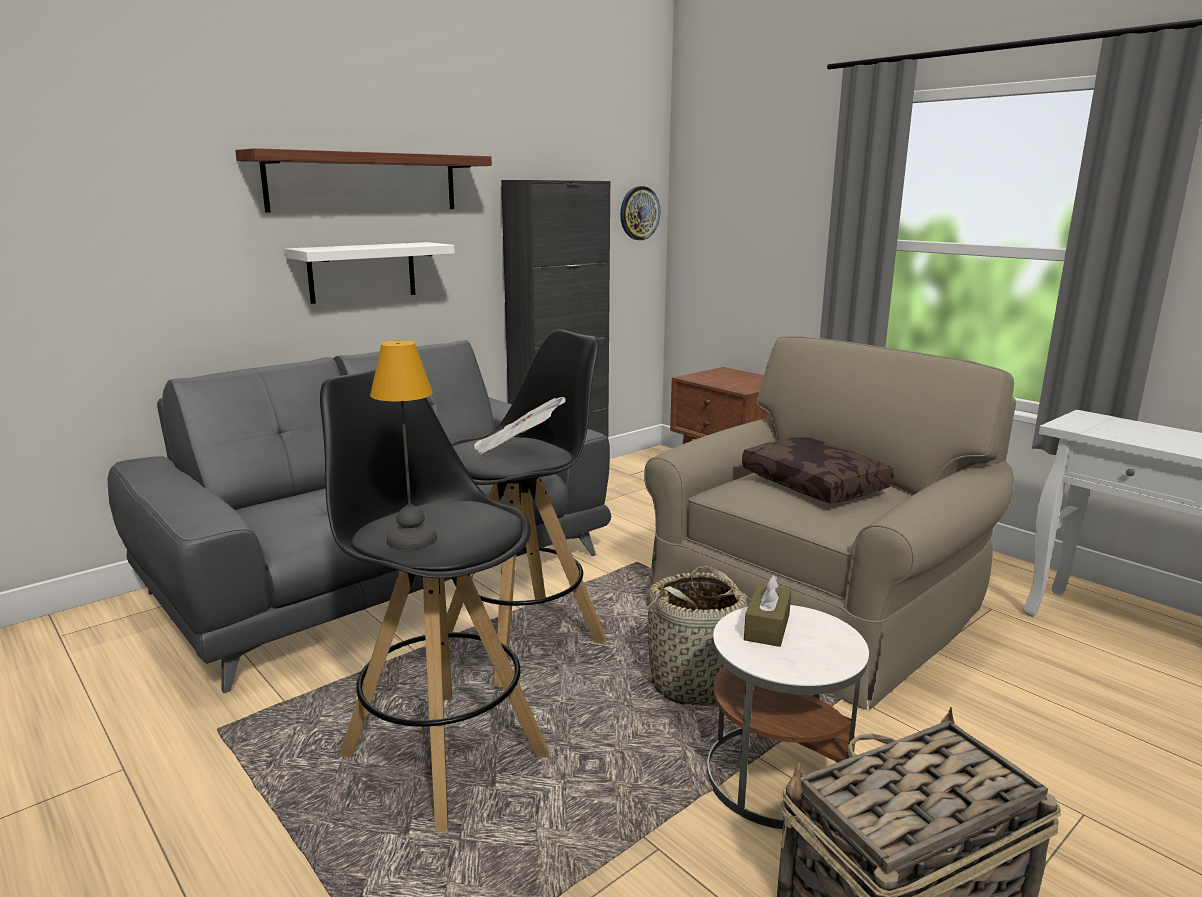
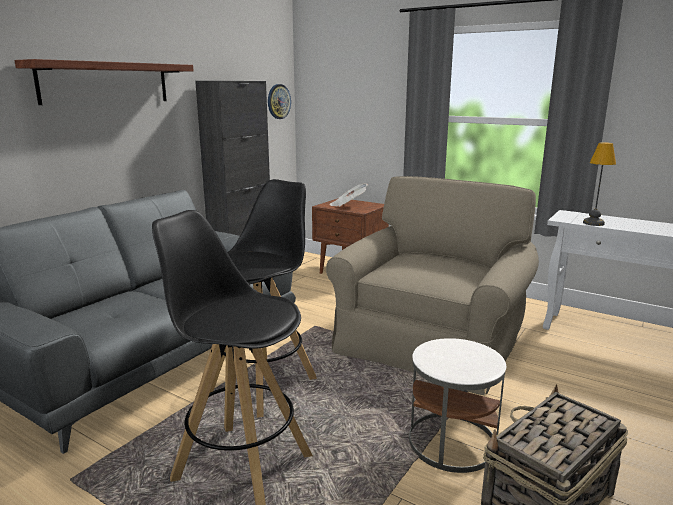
camera: 15 degrees left, 0 degrees up
(362, 272) = (108, 146): white shelf -> none
(413, 540) = (231, 325): table lamp -> table lamp (594, 223)
(517, 450) = (257, 260): newspaper -> newspaper (348, 205)
(698, 682) = (383, 394): basket -> none
(767, 627) = (442, 353): brown tissue box -> none
(816, 484) = (431, 265): brown pillow -> none

